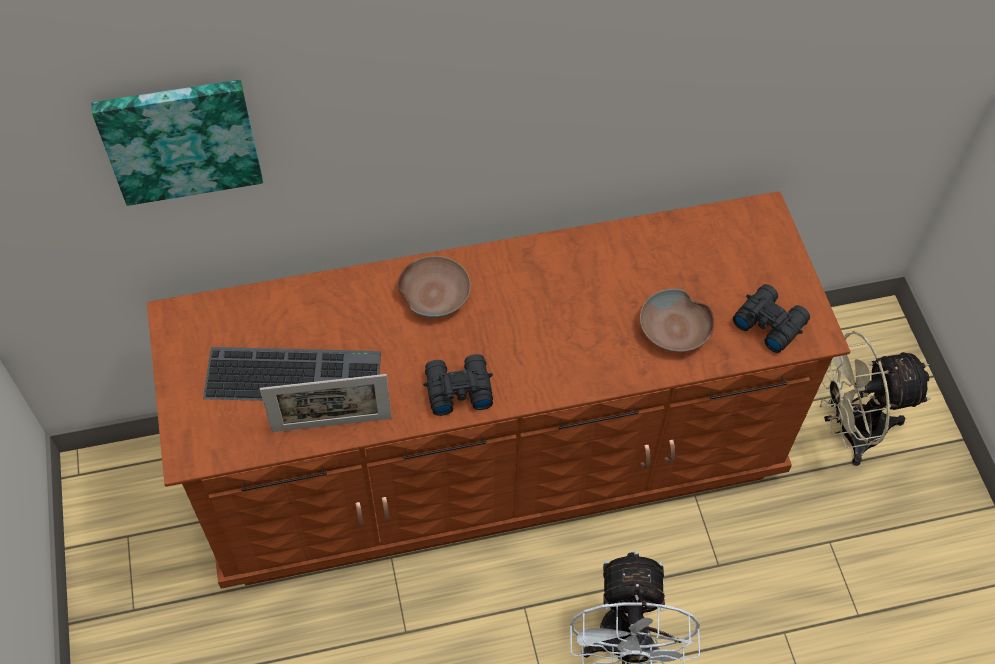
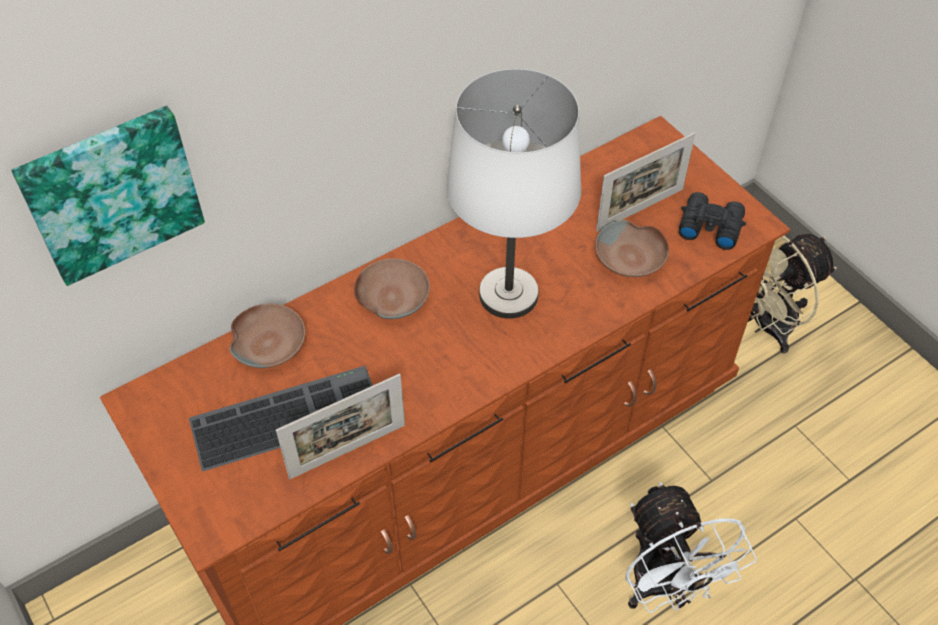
camera: 20 degrees left, 5 degrees down
(307, 301) = (269, 343): none -> brown bowl
(457, 389) = (456, 376): black binoculars -> none
(541, 328) = (509, 296): none -> white table lamp
(708, 283) = (640, 210): none -> picture frame

